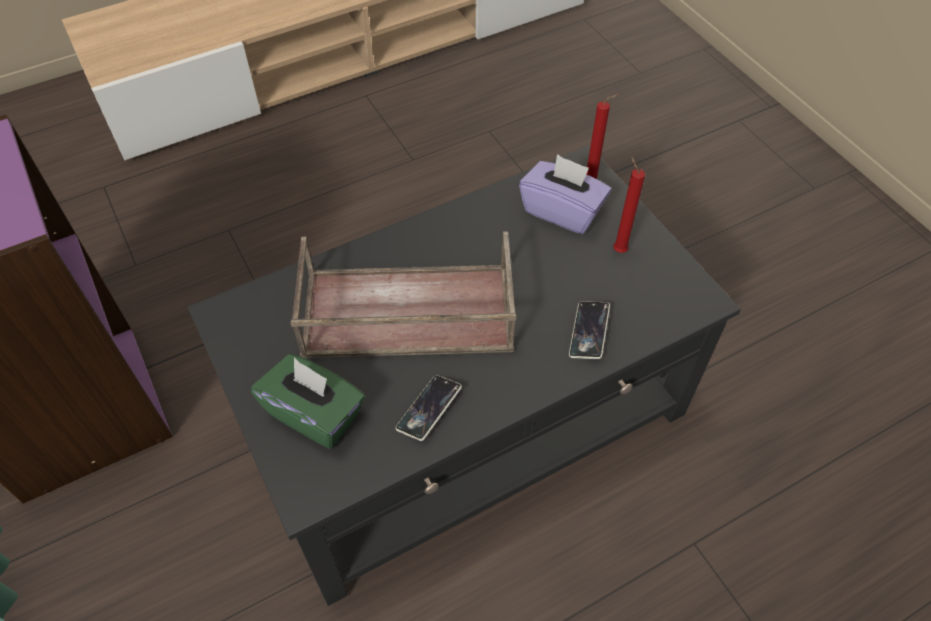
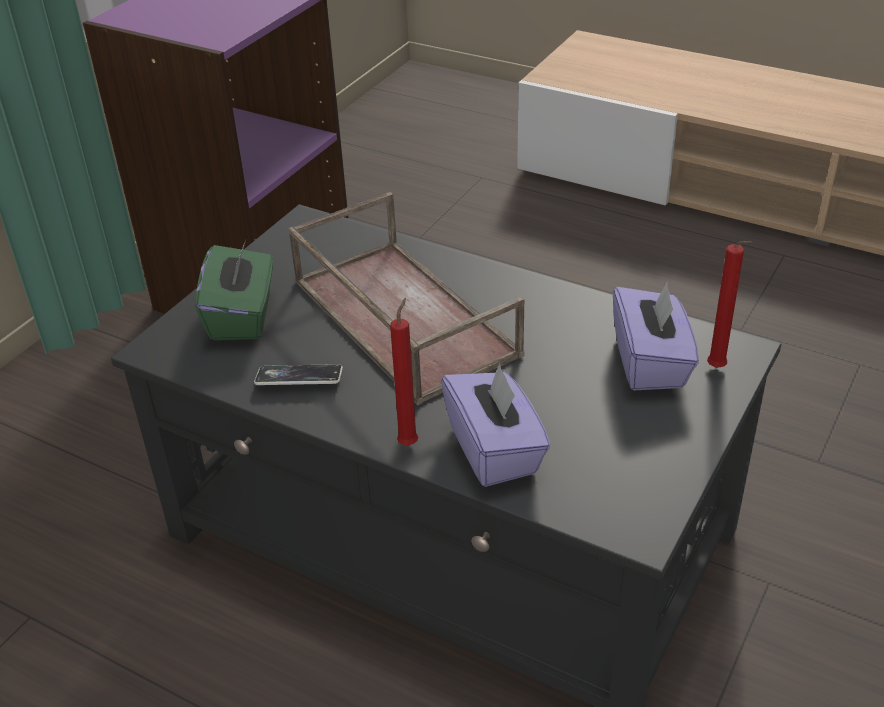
camera: 60 degrees right, 15 degrees down
(589, 332) = (495, 450): phone -> purple tissue box
(618, 249) = (641, 427): red candle -> red candle (409, 442)

